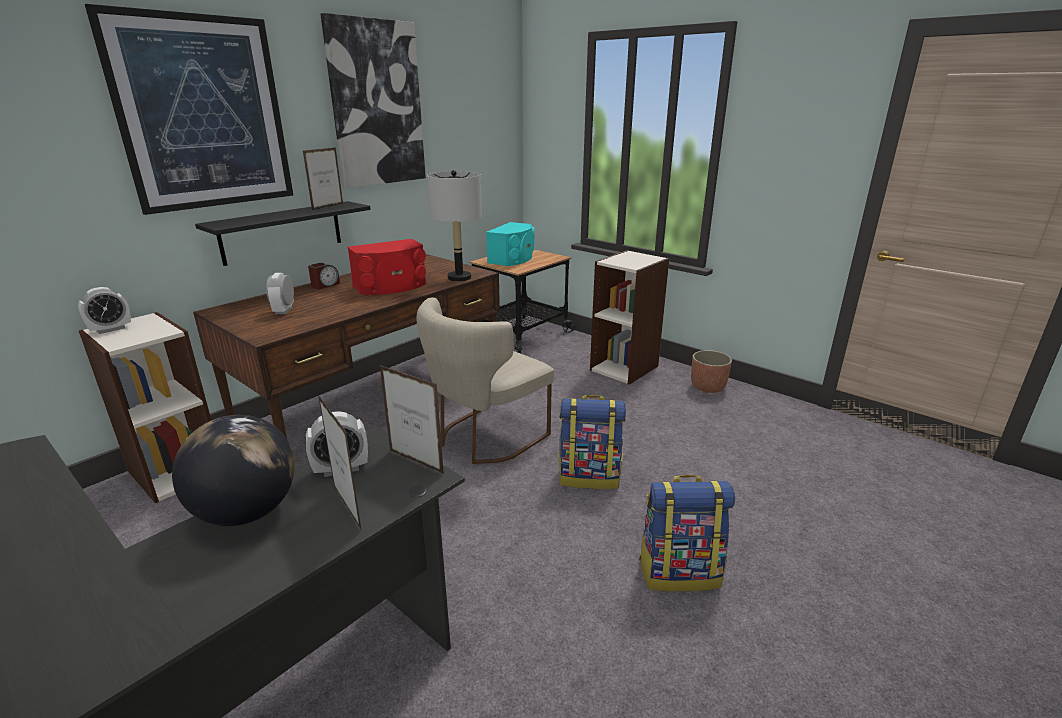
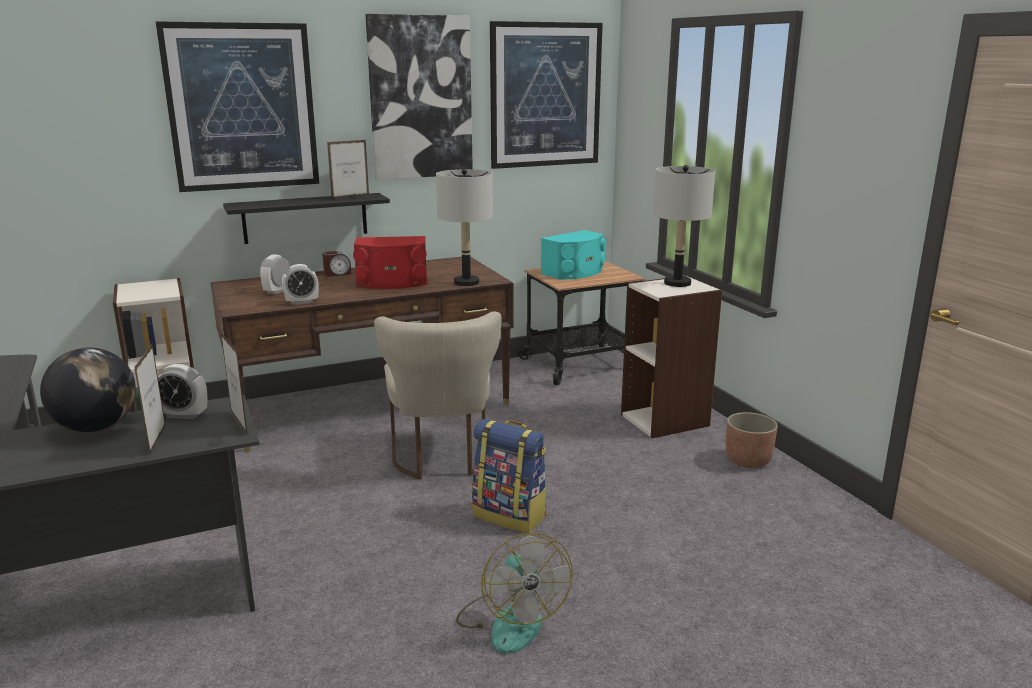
camera: 25 degrees right, 5 degrees down
(111, 329) = (135, 286): alarm clock -> alarm clock (302, 302)
(474, 103) = (545, 95): none -> picture
(485, 438) = (442, 457): beige chair -> beige chair turned 75 degrees counterclockwise
(631, 257) = (677, 283): none -> grey table lamp
(679, 572) = (511, 620): backpack -> fan

